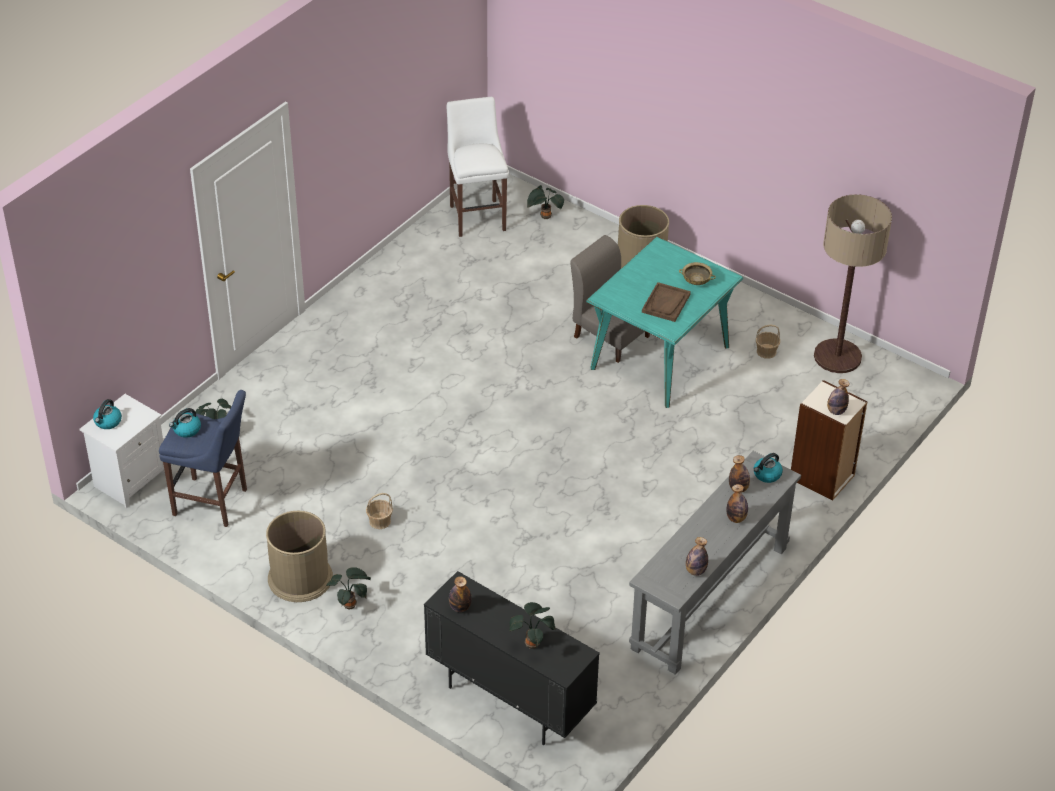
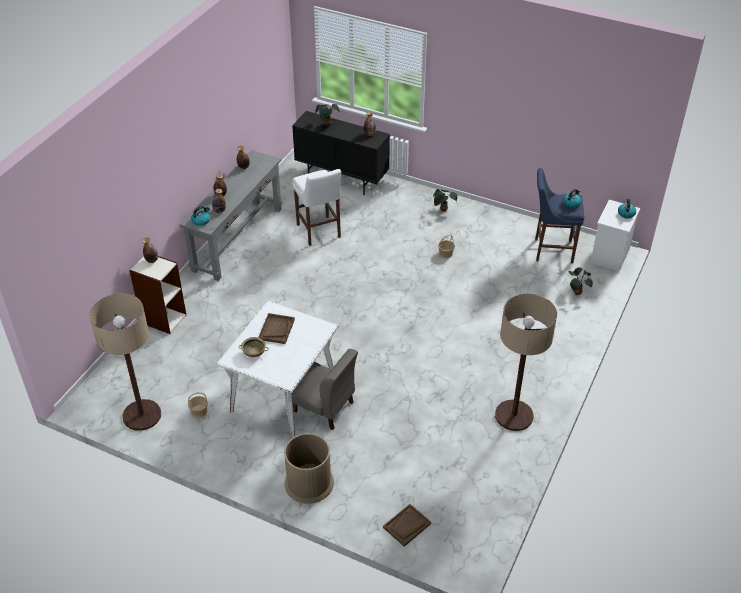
camera: 170 degrees right, 0 degrees up
(300, 577) = (478, 219): brown trash can -> none
(385, 296) = (514, 416): none -> floor lamp
(477, 216) = (469, 516): white stool -> white stool (319, 232)
(544, 217) = (407, 526): potted plant -> brown tray
(660, 357) = (283, 394): turquoise dining table -> white dining table

